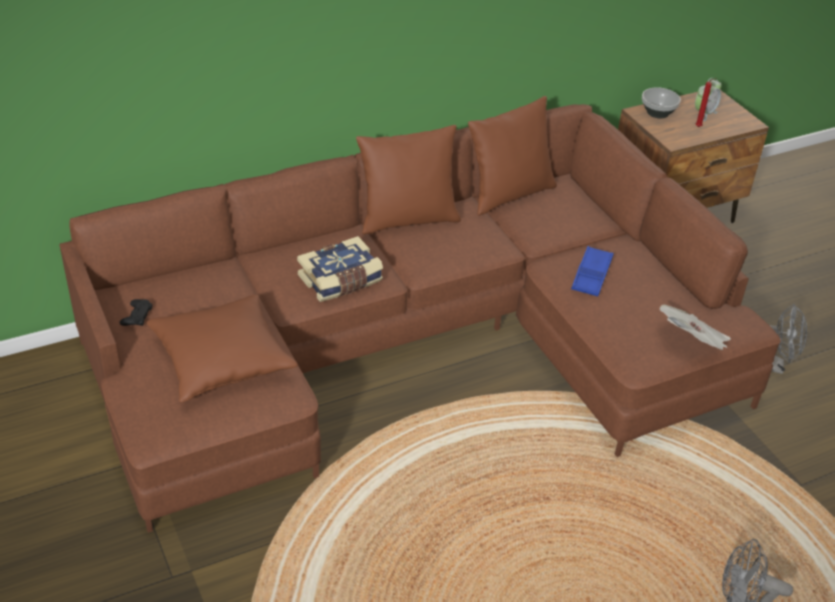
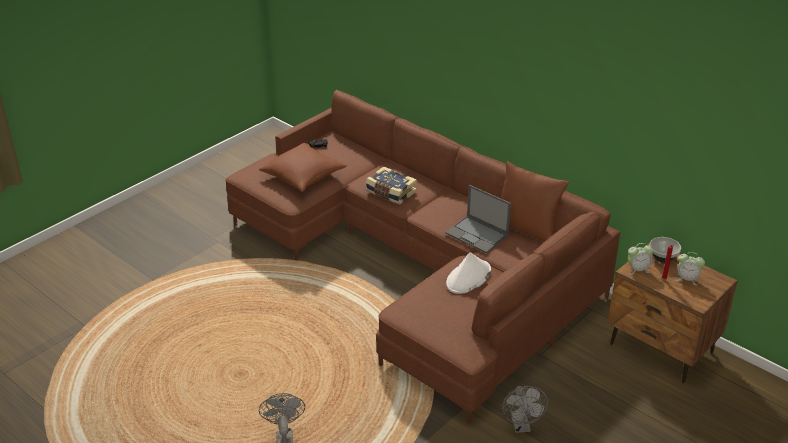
camera: 70 degrees right, 5 degrees down
(407, 220) = (465, 200): brown pillow -> none
(497, 236) = (477, 234): none -> laptop
(591, 275) = (468, 278): blue tray -> white hat
(674, 136) = (637, 269): none -> alarm clock
(693, 342) = (432, 330): newspaper -> none

